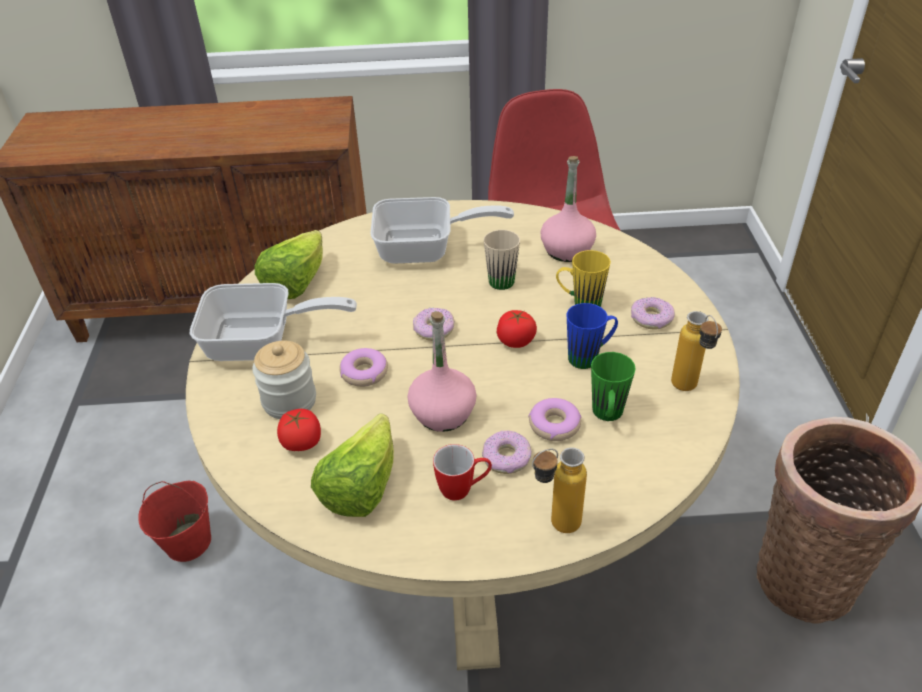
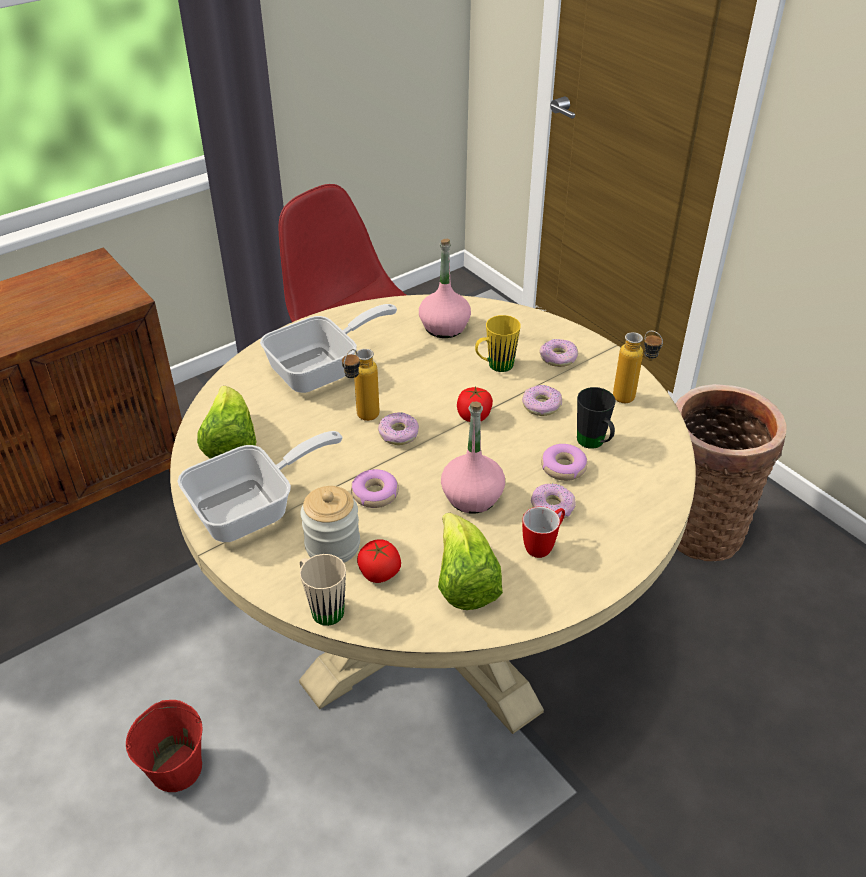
camera: 35 degrees left, 0 degrees up
(500, 277) = (411, 369): beige mug -> beige mug (322, 607)
(554, 526) = (631, 539): bottle -> bottle (362, 419)
(589, 357) = (541, 405): blue mug -> donut
(607, 416) = (594, 444): green mug -> black mug

